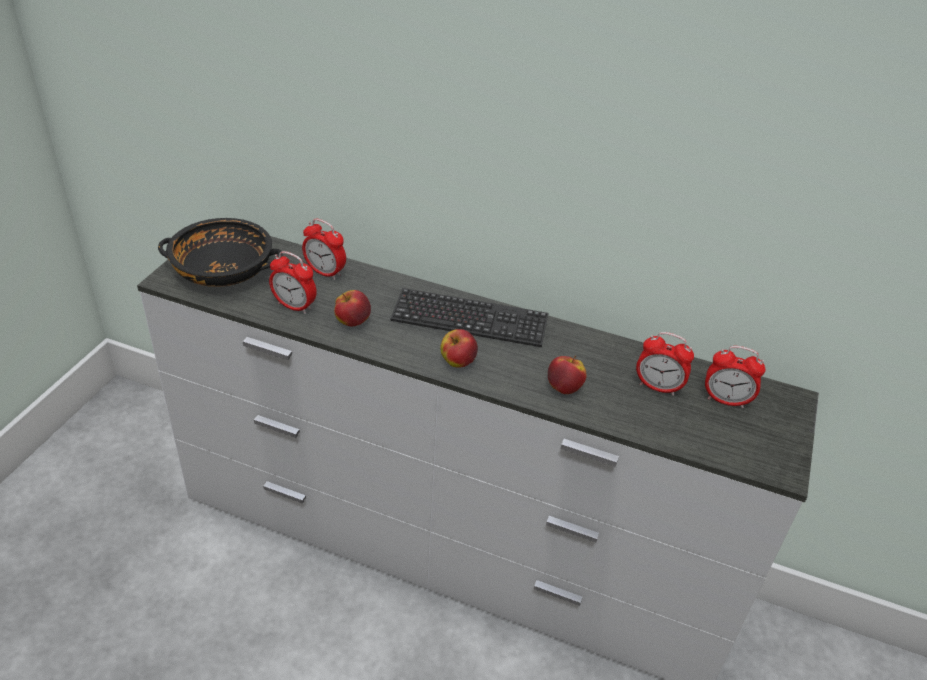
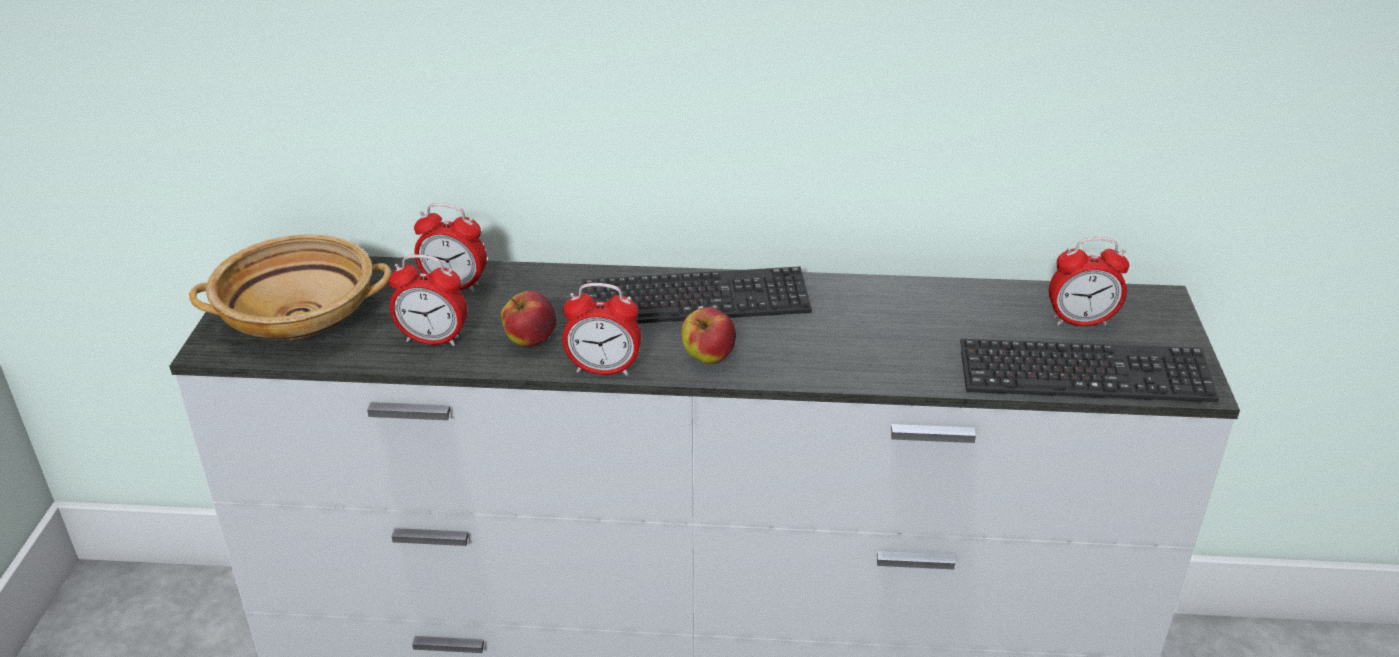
camera: 15 degrees left, 5 degrees down
(224, 272) = (300, 318): black bowl -> beige bowl
(564, 388) = (868, 356): apple -> none
(658, 387) = (988, 326): alarm clock -> alarm clock (603, 369)
(706, 441) = (1084, 375): none -> keyboard

